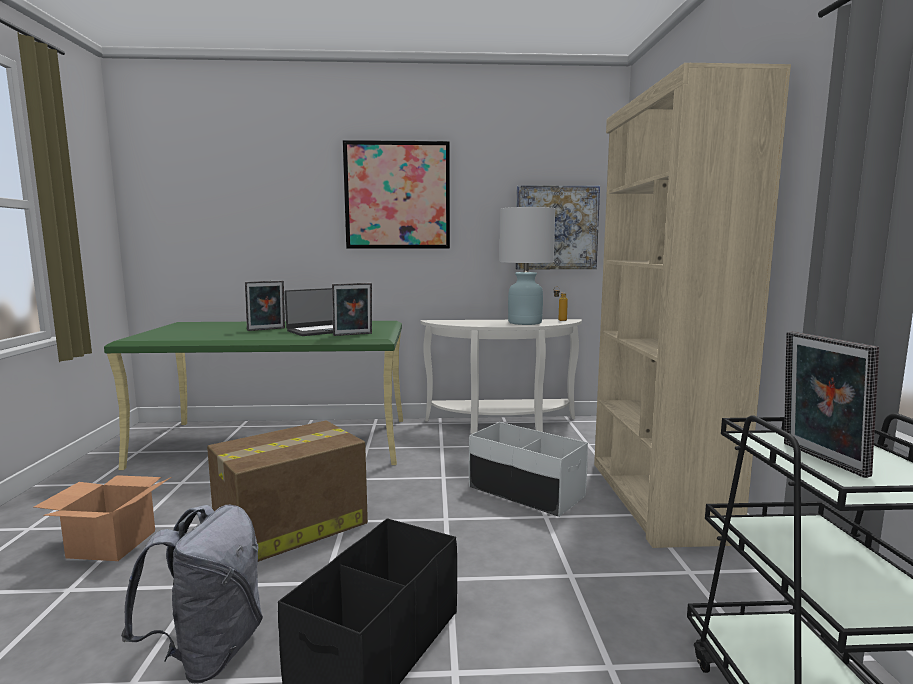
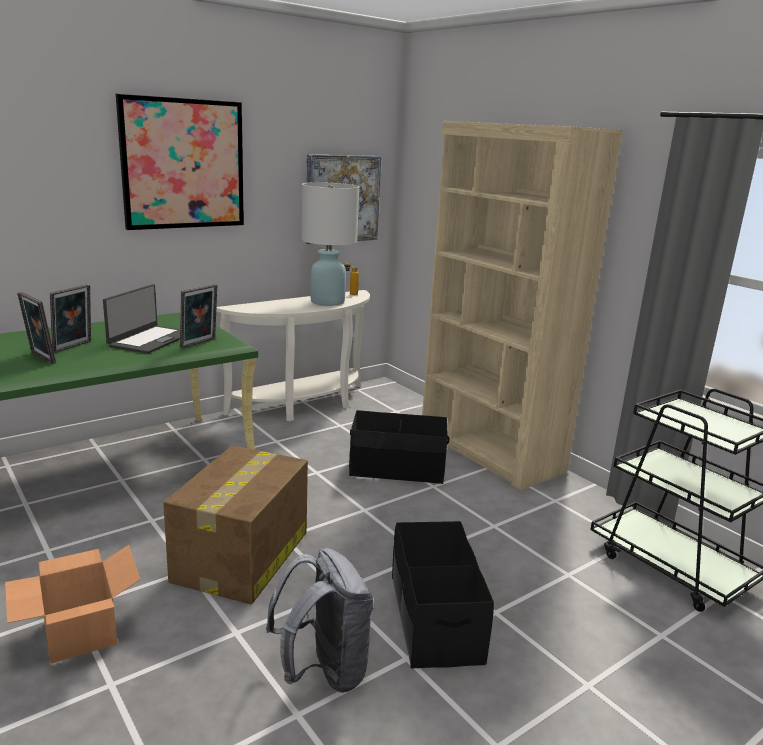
camera: 35 degrees left, 10 degrees up
(526, 492) = (397, 469): white storage box -> black storage box
(819, 459) = (695, 423): picture frame -> picture frame (40, 358)

